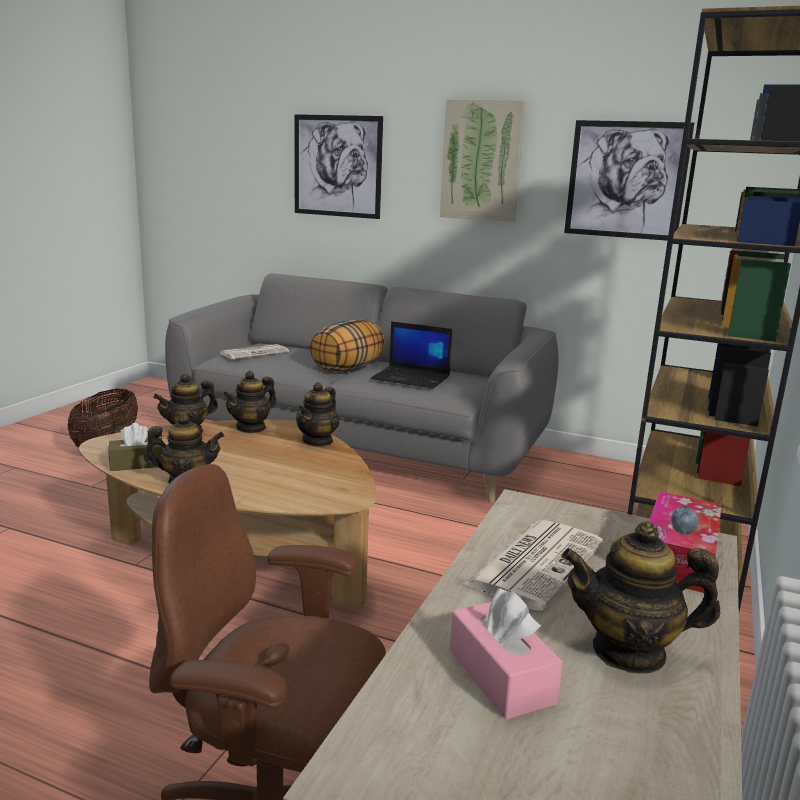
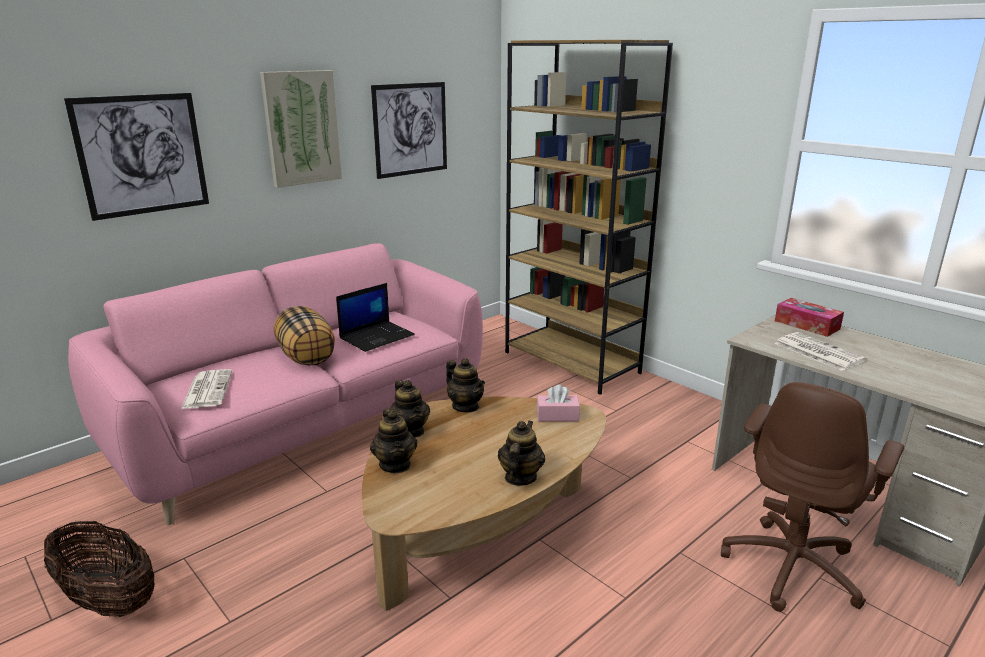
camera: 65 degrees left, 5 degrees up
(137, 464) = (463, 500): brown tissue box -> none
(360, 446) = (305, 426): grey sofa -> pink sofa
(501, 676) = (917, 379): pink tissue box -> pink tissue box (557, 416)
(629, 651) = (890, 353): teapot -> none

